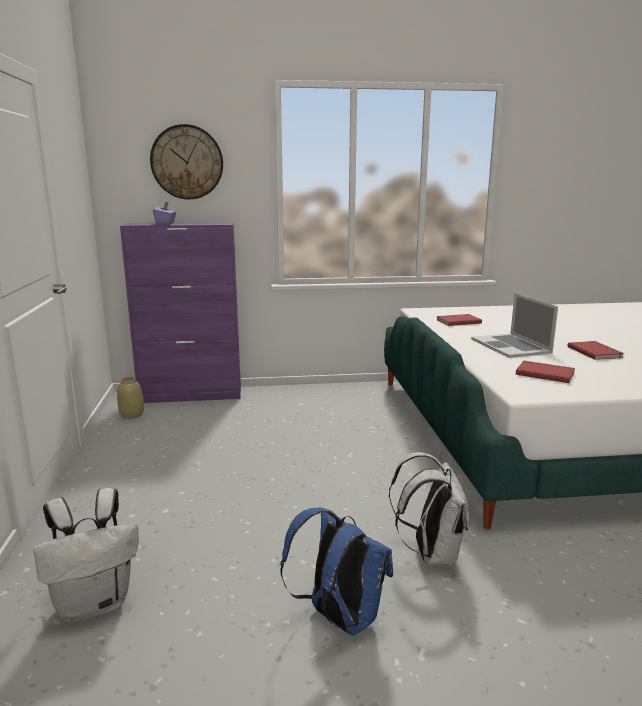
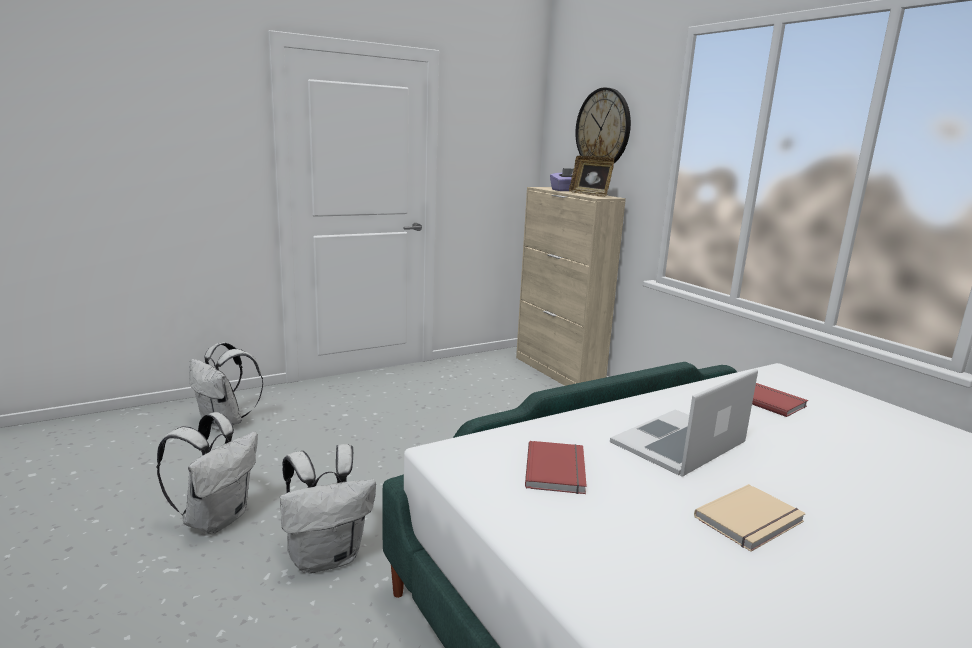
camera: 65 degrees right, 0 degrees up
(132, 415) = (491, 362): beige vase -> none
(191, 395) = (558, 372): purple cabinet -> beige cabinet
(203, 223) = (590, 194): none -> picture frame
(339, 618) = (216, 519): blue backpack -> white backpack
(595, 352) = (752, 521): red book -> beige book

